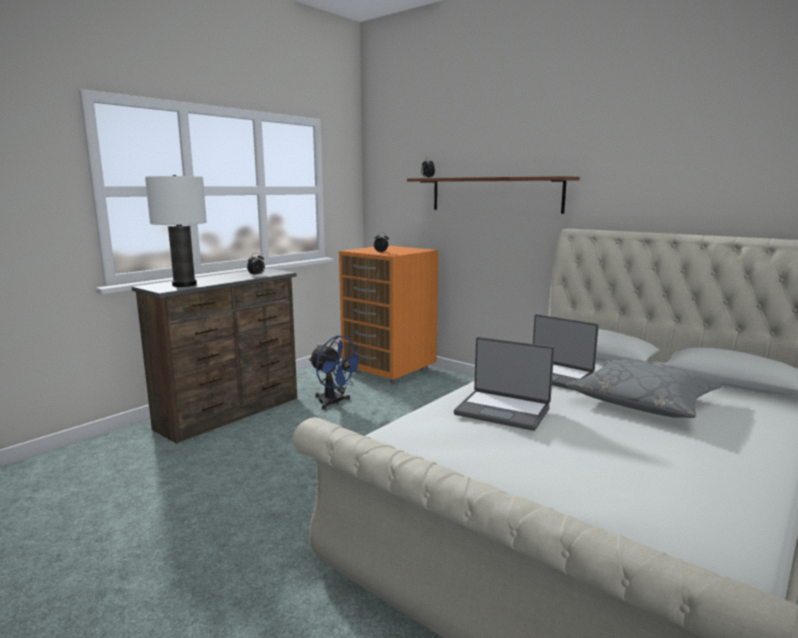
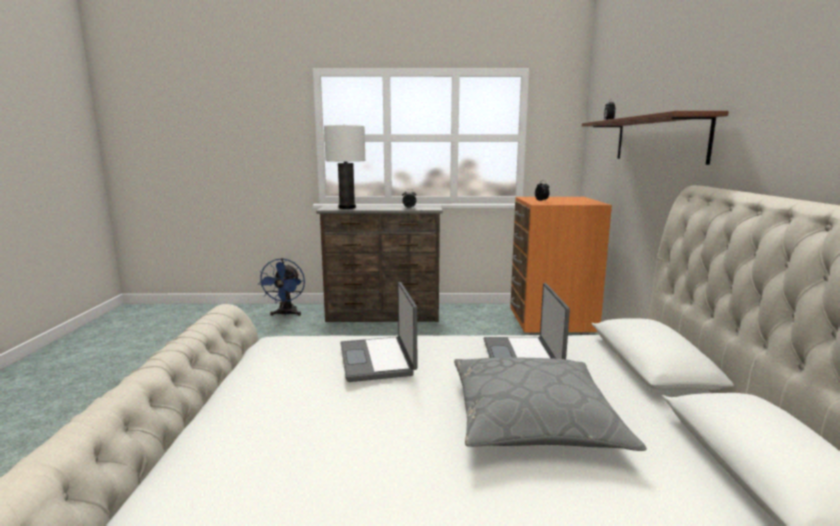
camera: 50 degrees right, 0 degrees up
(334, 403) = (454, 334): blue fan -> blue fan (286, 314)

